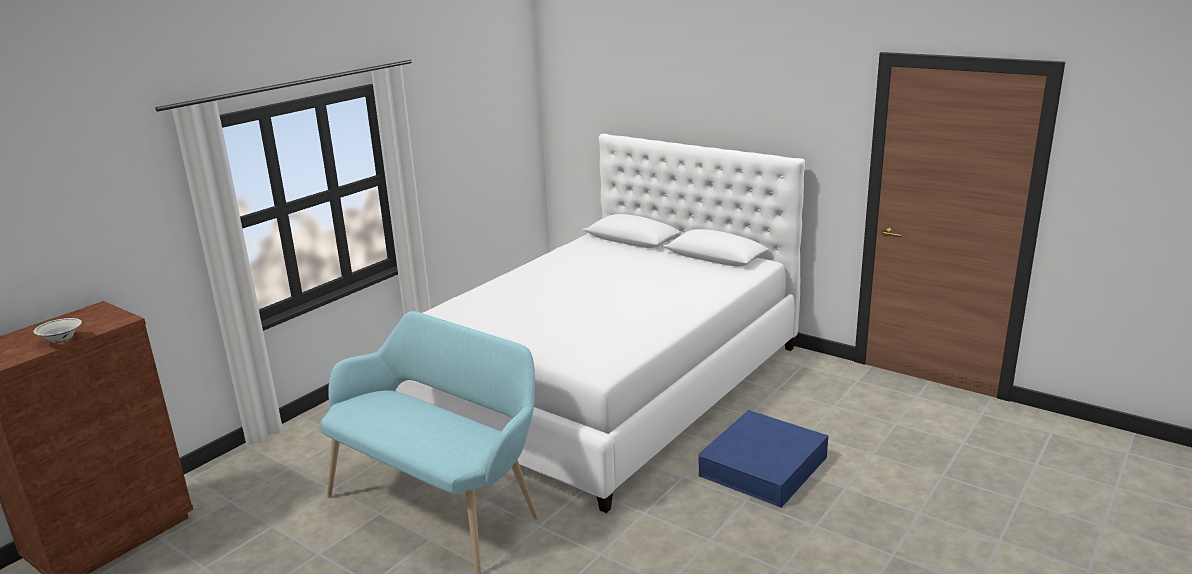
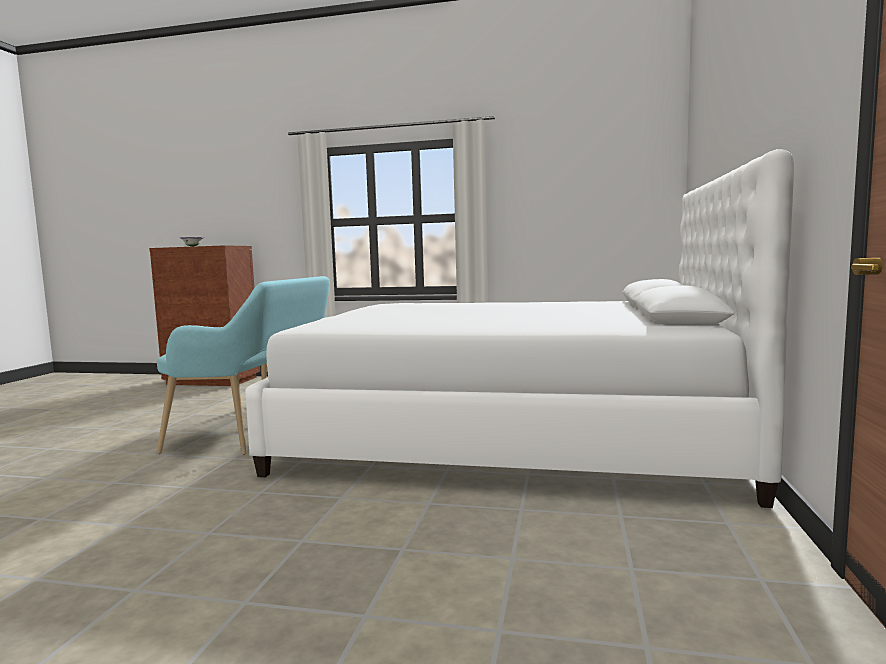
camera: 65 degrees right, 15 degrees down
(763, 466) = (391, 539): blue storage box -> none

